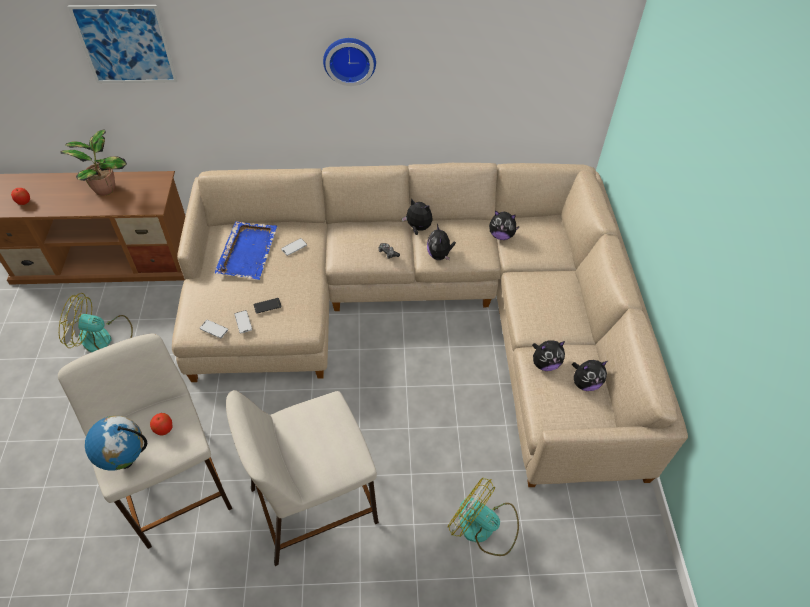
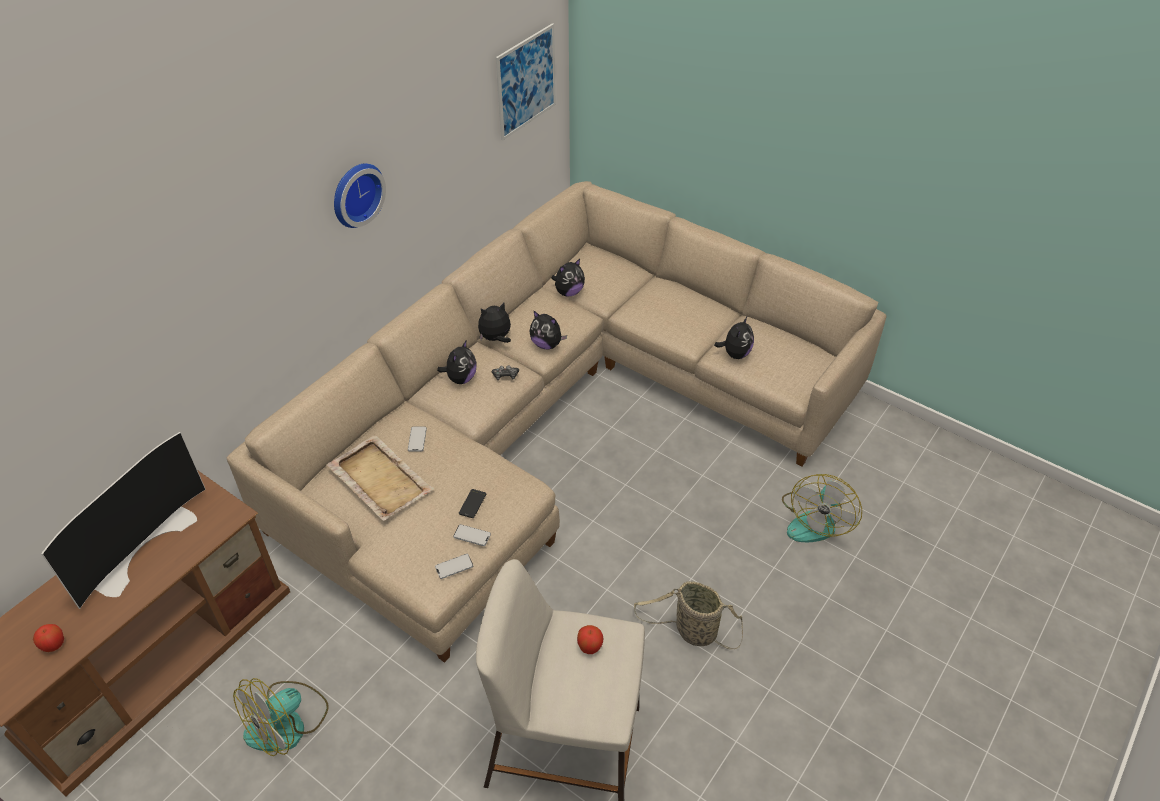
camera: 50 degrees left, 5 degrees down
(106, 188) = (141, 546): potted plant -> television
(125, 45) = (112, 323): picture -> picture (526, 82)
(126, 460) = (601, 698): globe -> none
(248, 251) = (379, 479): blue tray -> beige tray
(315, 504) = (692, 631): beige stool -> basket
(484, 527) = (815, 520): fan -> fan turned 45 degrees counterclockwise
(585, 383) = (777, 342): plush toy -> plush toy (460, 378)

